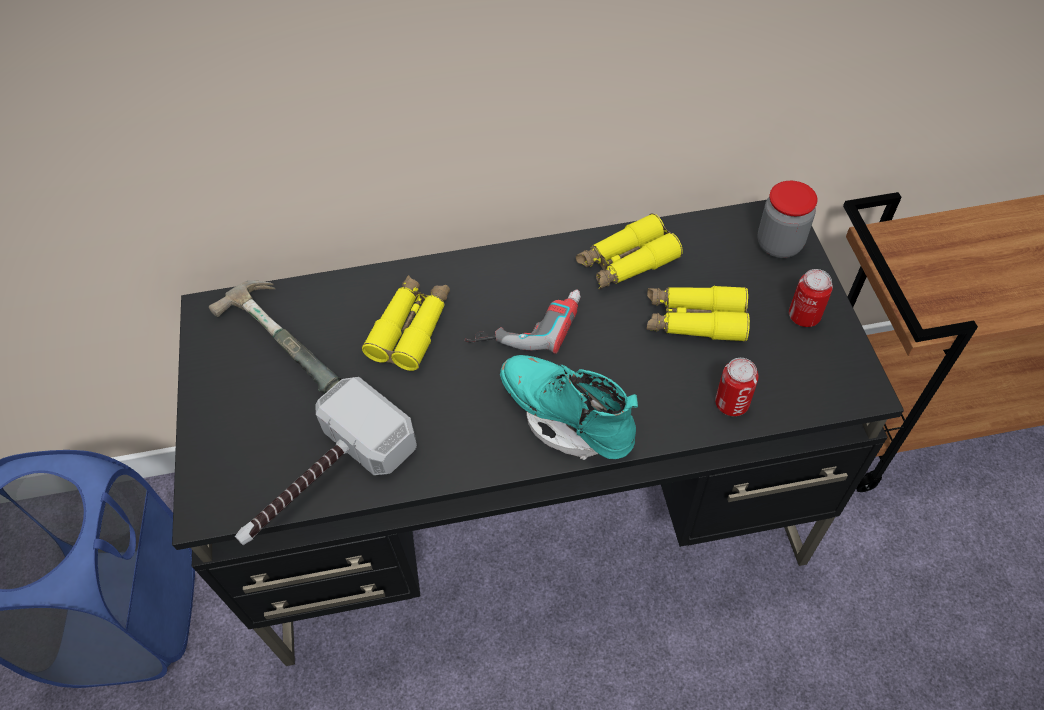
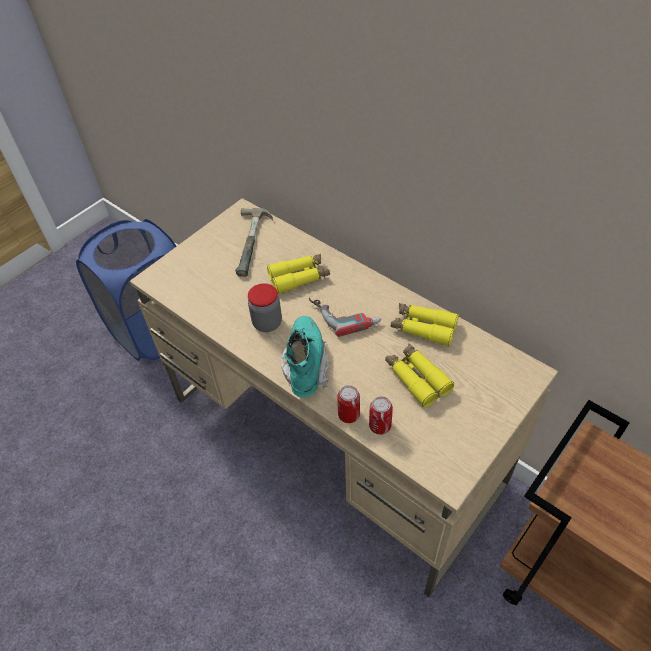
camera: 50 degrees right, 5 degrees down
(322, 481) = (195, 303): hammer -> none
(533, 513) = (335, 440): black desk -> beige desk
(779, 244) = (510, 384): jar -> jar (267, 323)
(804, 316) = (472, 425): can -> can (349, 415)

